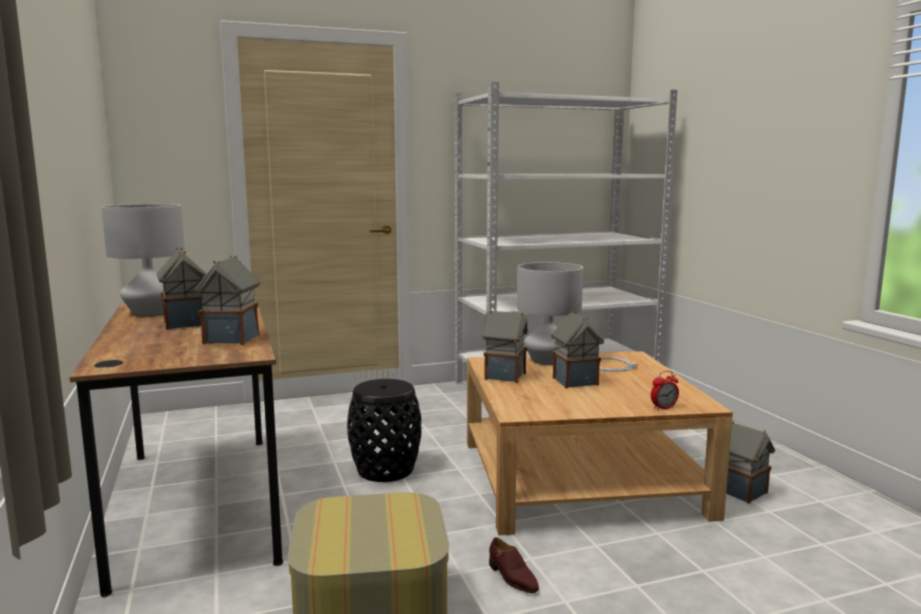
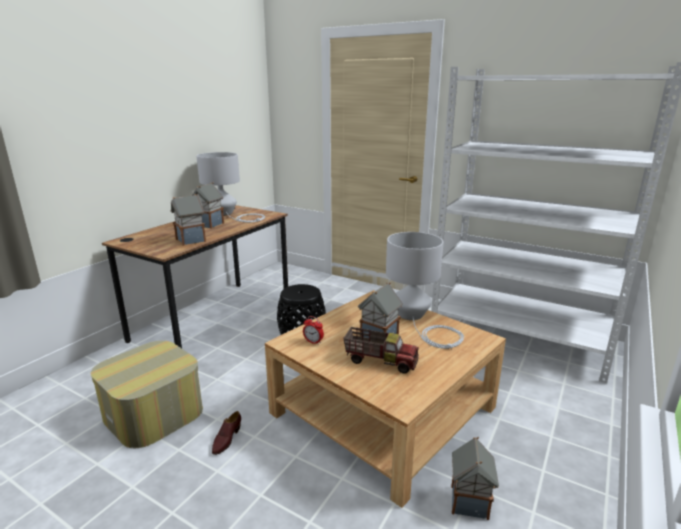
camera: 50 degrees right, 10 degrees up
(504, 376) = (352, 313): toy house -> none
(618, 392) = (380, 361): none -> toy truck
(663, 408) = (370, 389): alarm clock -> alarm clock (313, 342)

